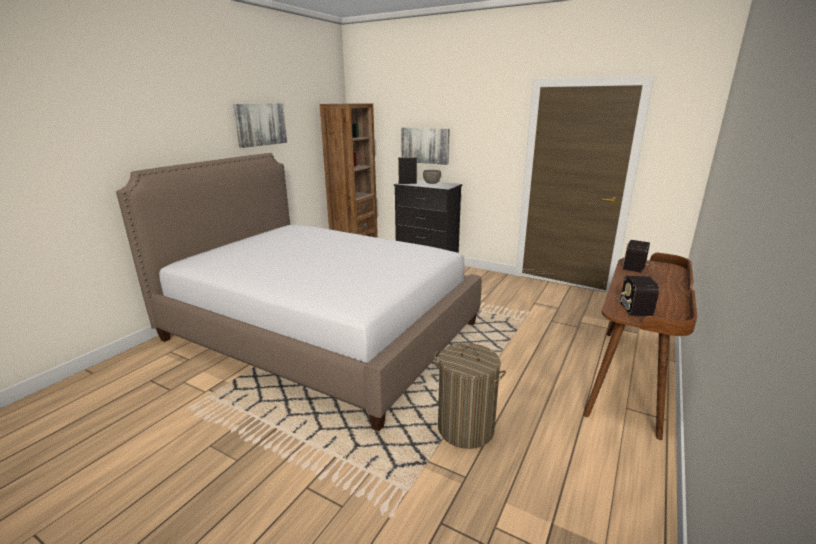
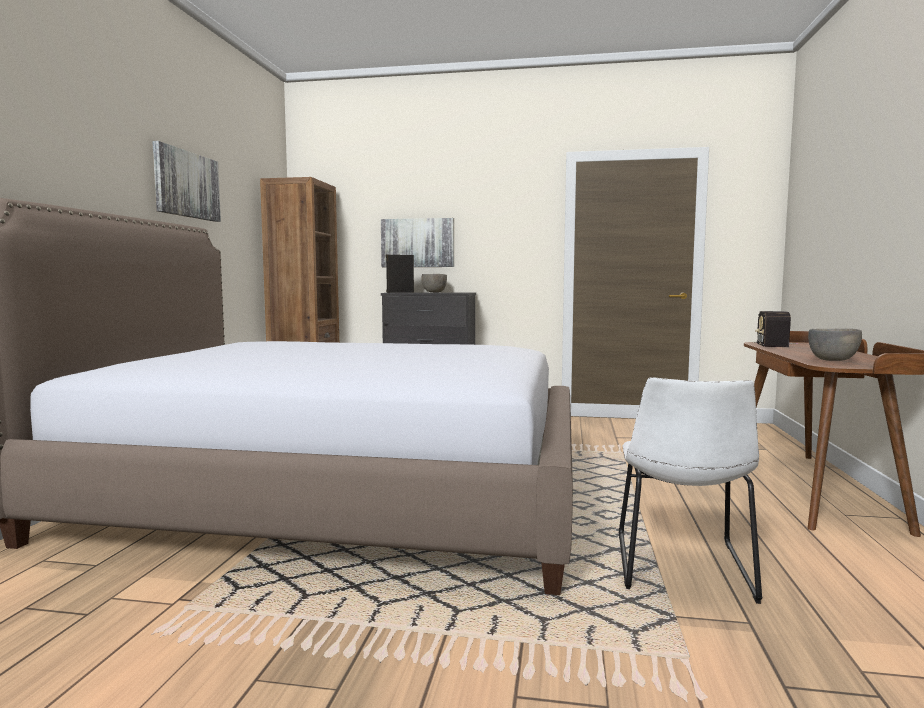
camera: 20 degrees left, 15 degrees down
(465, 428) = (682, 569): laundry basket -> white chair
(634, 304) = (833, 360): radio -> grey bowl

